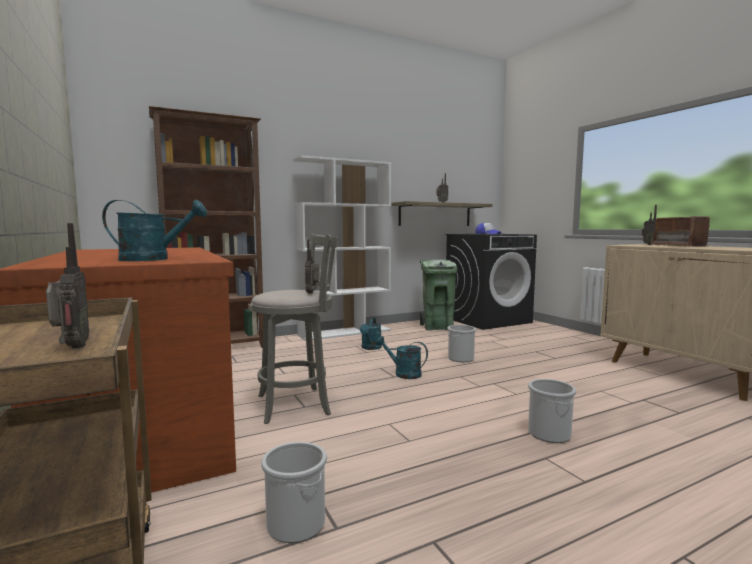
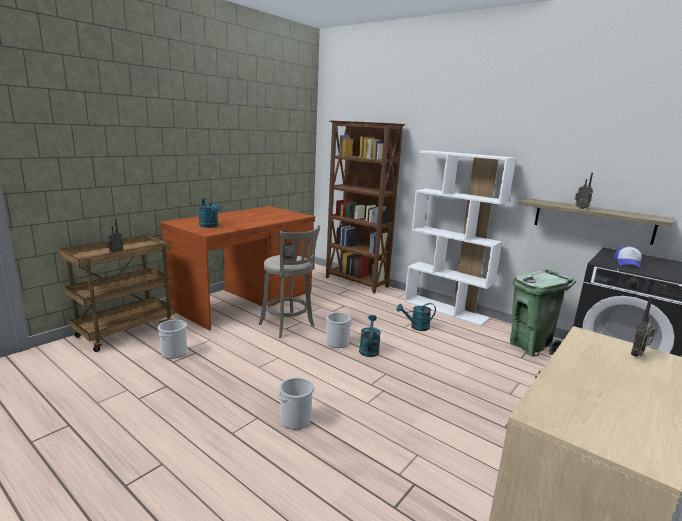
camera: 65 degrees right, 10 degrees up
(460, 358) = (434, 369): bucket -> bucket (337, 343)
(679, 246) = (596, 368): radio -> none

